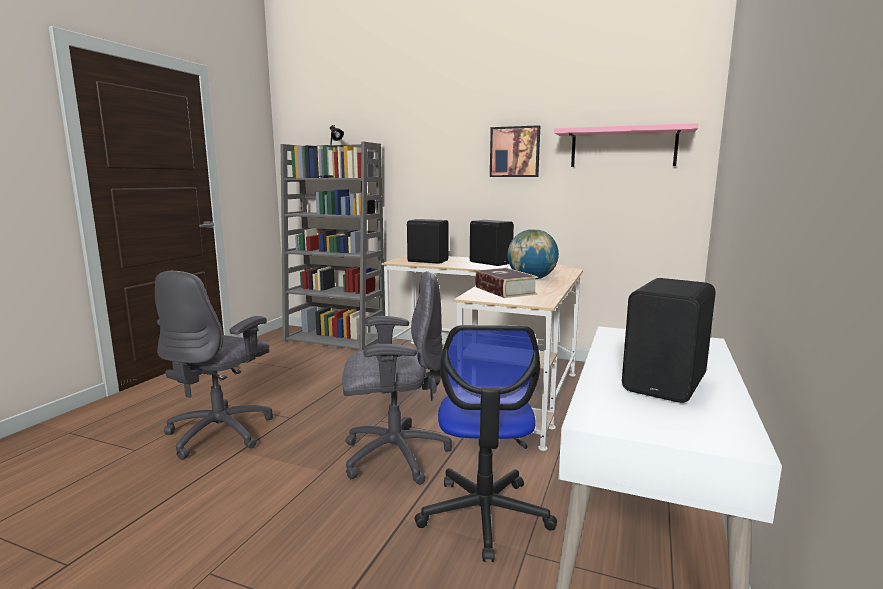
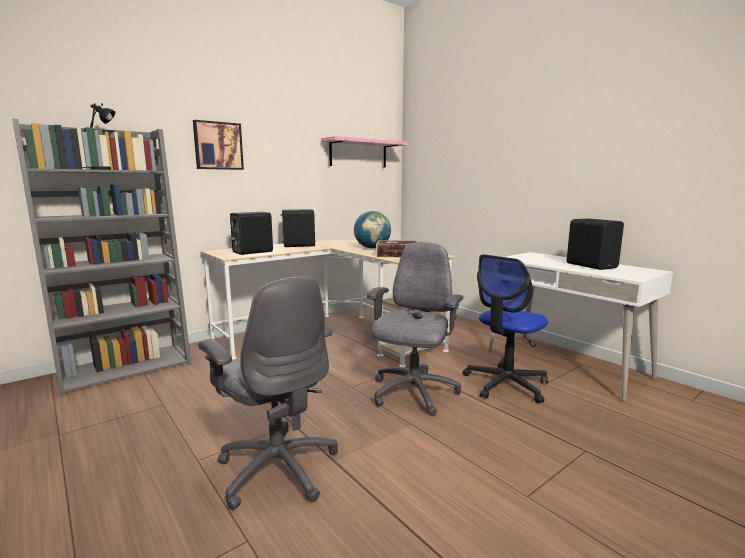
camera: 60 degrees left, 0 degrees up
(484, 515) = (506, 384): office chair -> office chair turned 105 degrees clockwise
(515, 152) = (290, 152): picture -> picture (218, 146)

